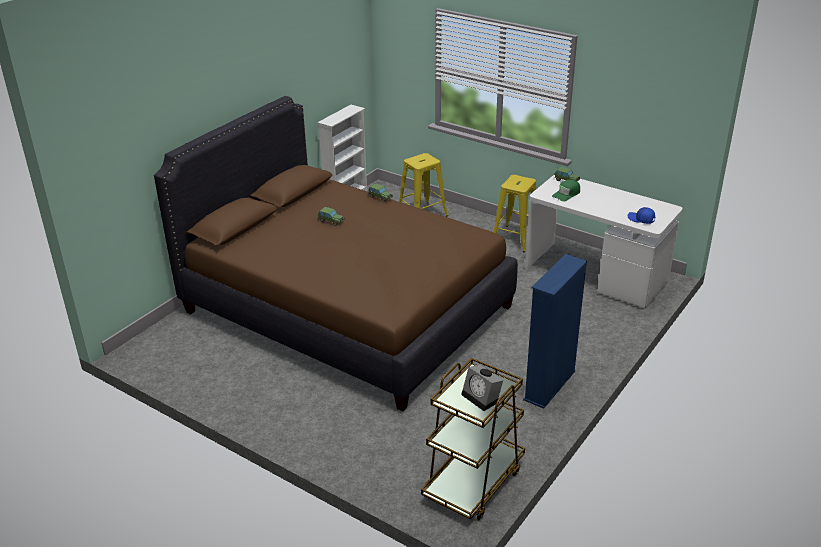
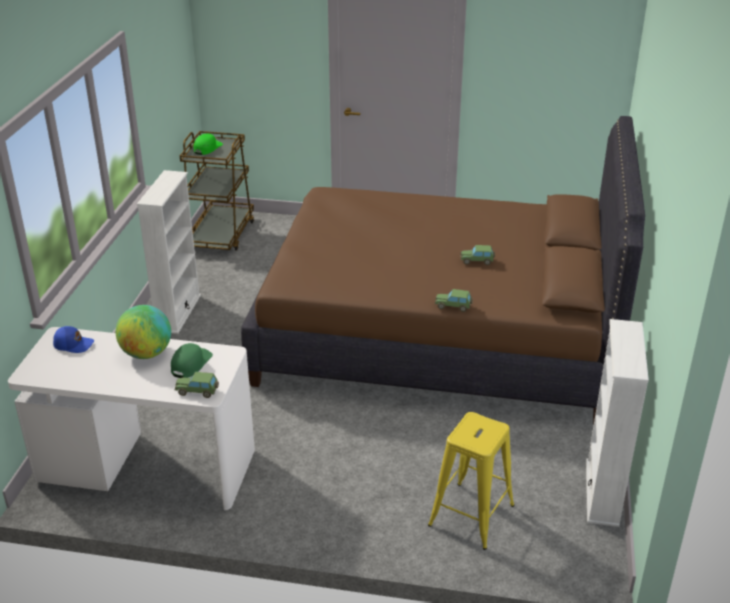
camera: 155 degrees right, 0 degrees up
(482, 398) = (207, 148): alarm clock -> green cap
(515, 238) = (291, 506): yellow stool -> none
(549, 386) = (178, 312): blue bookcase -> white bookcase
(593, 204) = (146, 353): none -> globe

